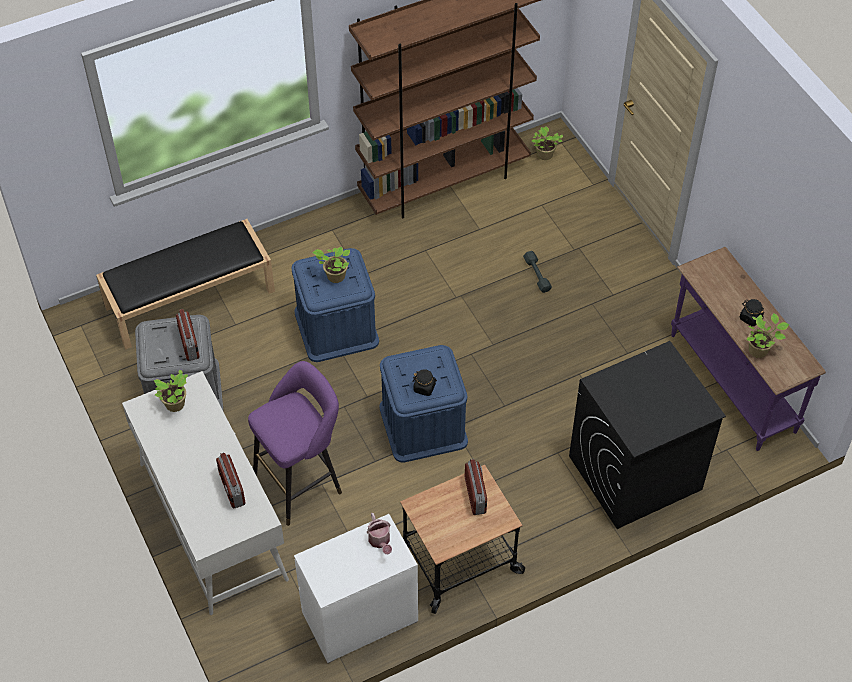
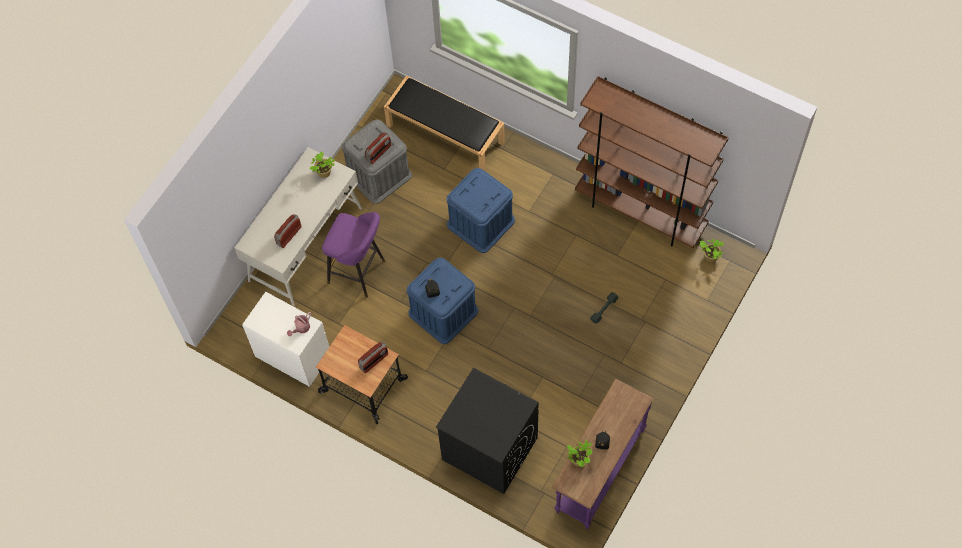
camera: 60 degrees right, 10 degrees up
(334, 276) = (480, 195): potted plant -> none

